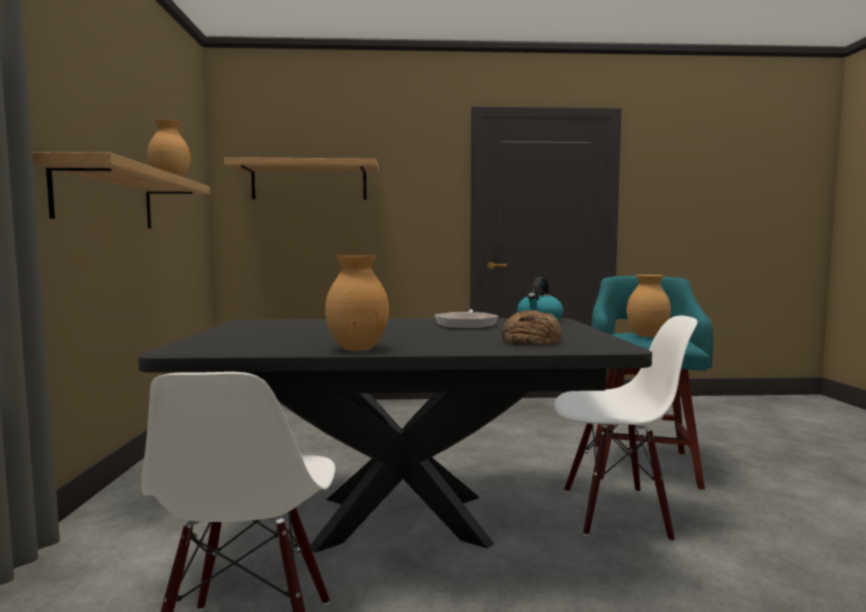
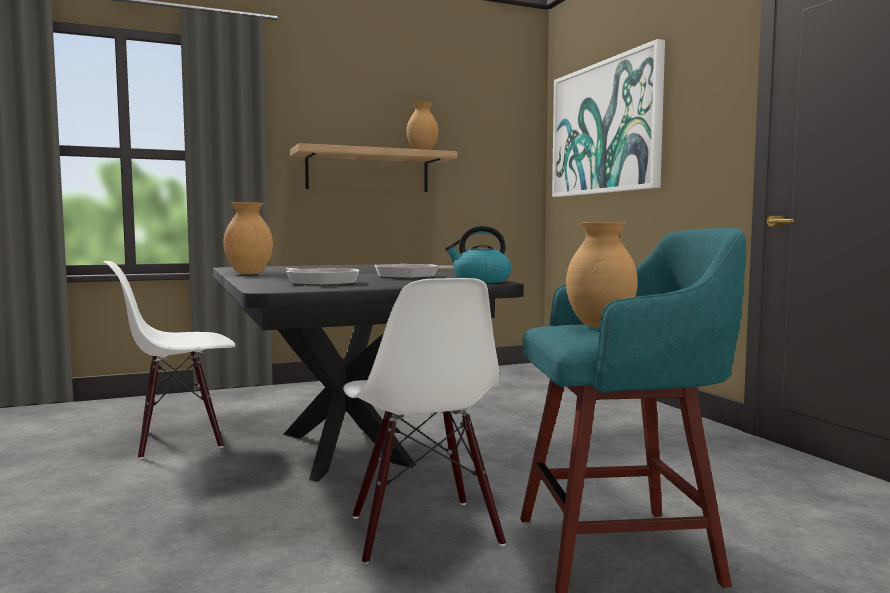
camera: 70 degrees right, 0 degrees up
(309, 182) = (605, 128): shelf -> picture
(530, 339) = (320, 282): bread -> frying pan

